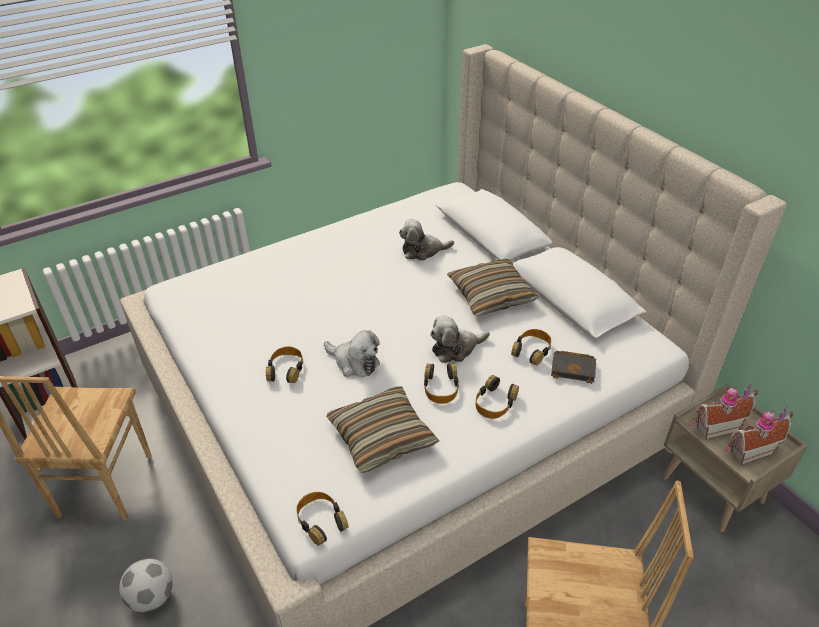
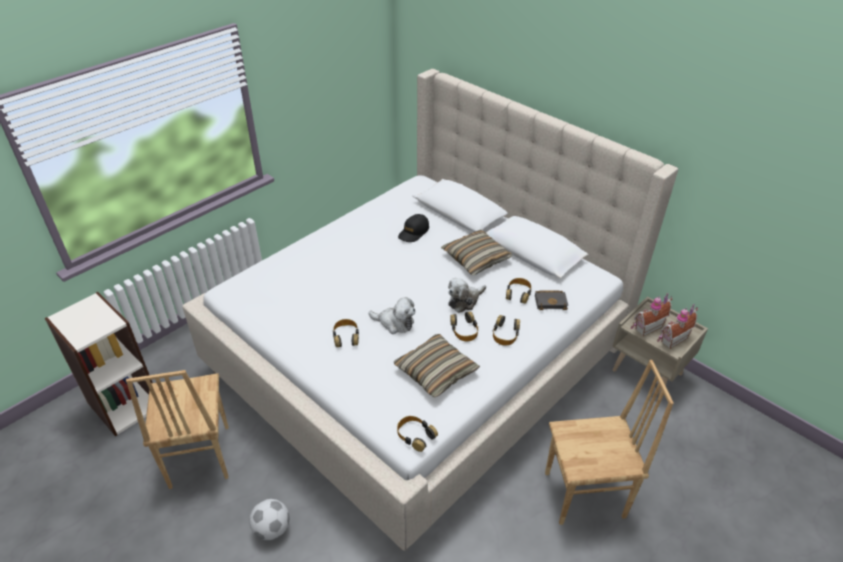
camera: 15 degrees left, 0 degrees up
(423, 251) = (413, 232): plush toy -> black cap

